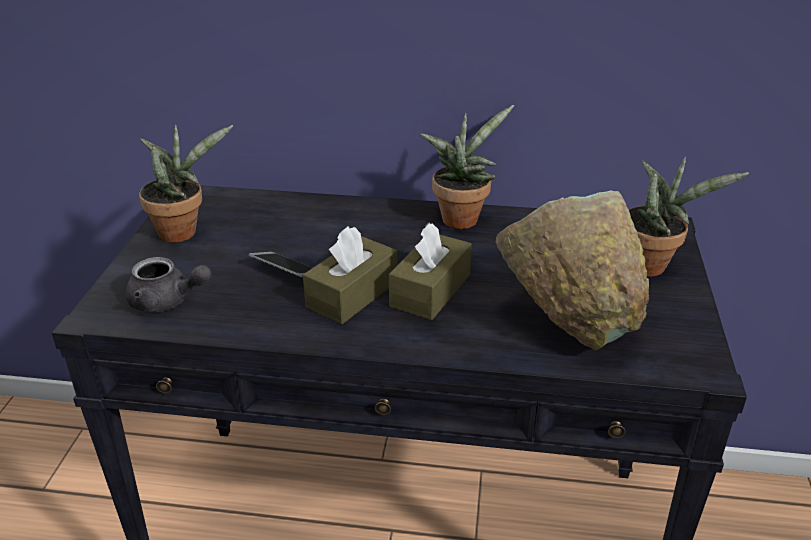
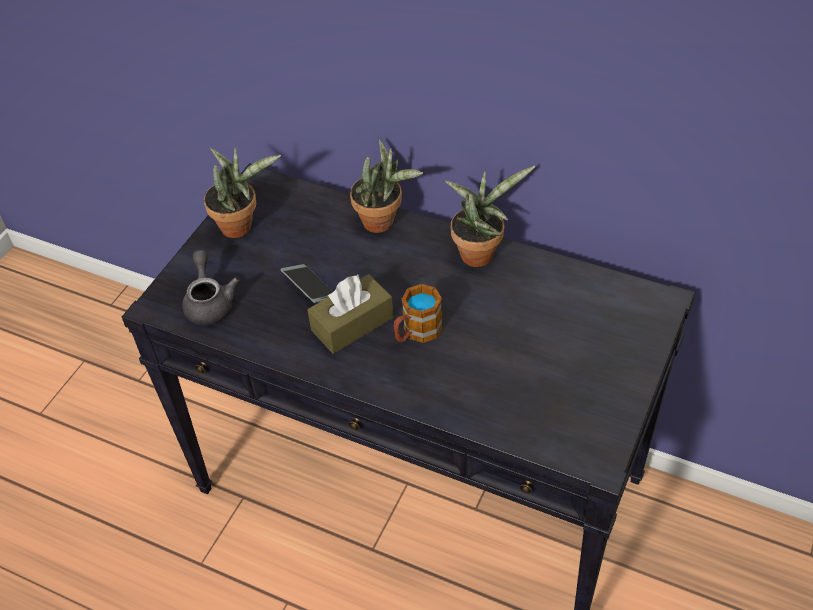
camera: 20 degrees right, 15 degrees up
(167, 301) = (210, 302): grey teapot -> grey teapot turned 135 degrees counterclockwise
(430, 290) = (416, 332): brown tissue box -> mug
(568, 322) = (514, 390): green bowl -> none
(651, 265) = (621, 343): potted plant -> potted plant (383, 222)

